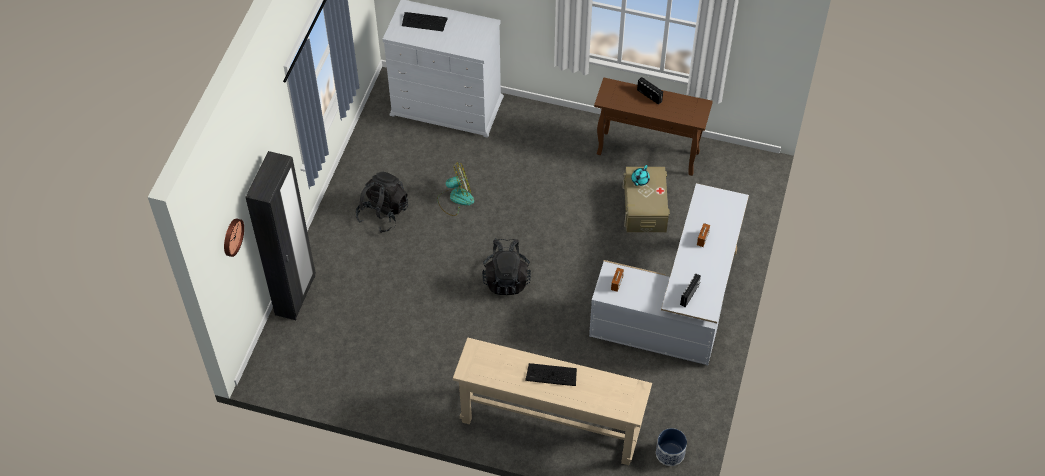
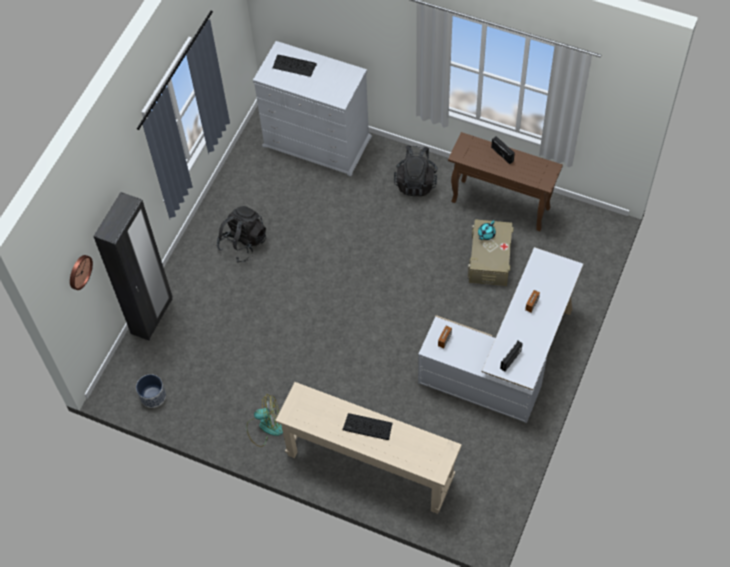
camera: 10 degrees right, 5 degrees up
(455, 198) = (312, 234): fan -> fan (265, 427)
(506, 279) = (349, 318): black backpack -> black backpack (416, 182)
(669, 453) = (477, 506): planter -> planter (152, 396)

